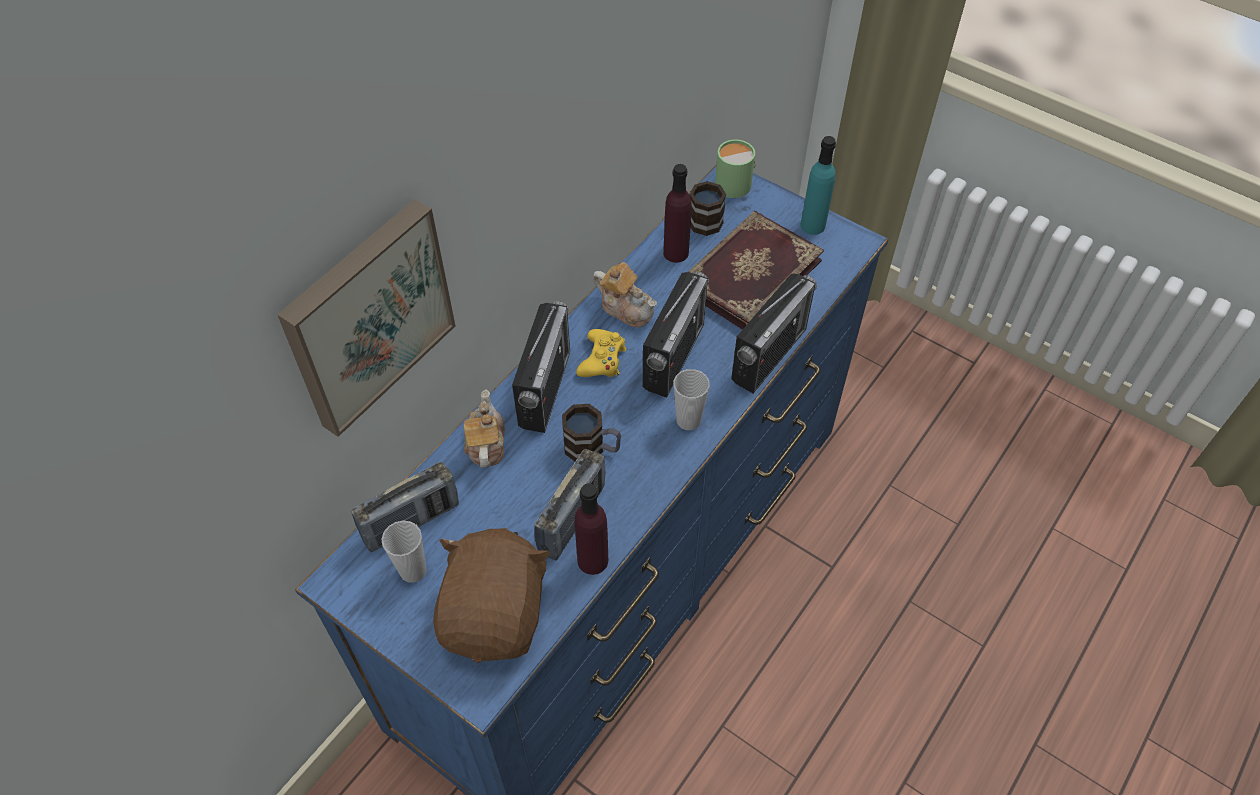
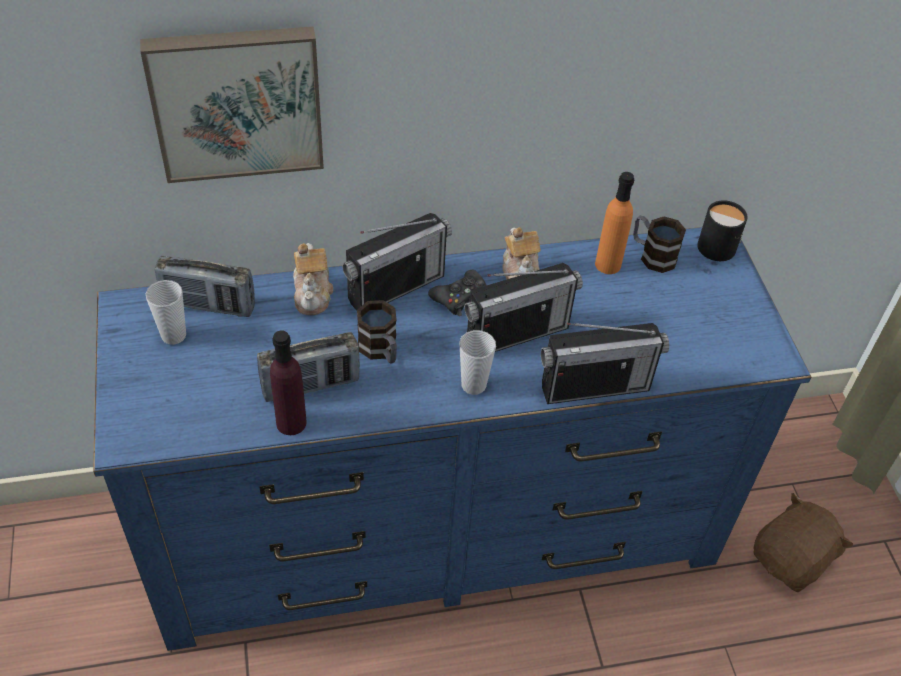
camera: 40 degrees right, 5 degrees down
(485, 444) = (313, 293): teapot -> teapot turned 135 degrees clockwise
(496, 614) = (189, 404): brown plush toy -> brown plush toy (791, 560)
(602, 359) = (460, 298): yellow game controller -> black game controller
(676, 253) = (608, 264): purple bottle -> orange bottle
(732, 182) = (718, 244): green mug -> black mug
(748, 273) = (650, 318): book -> none
(812, 225) = (751, 321): turquoise bottle -> none

